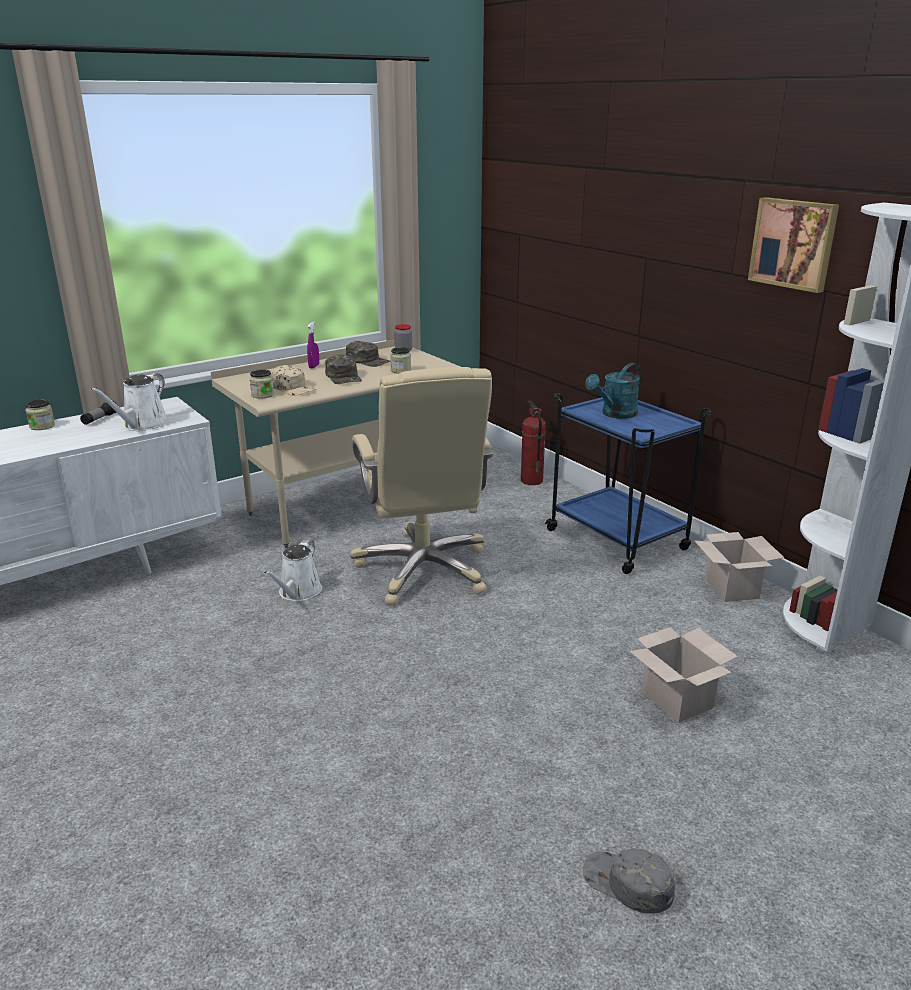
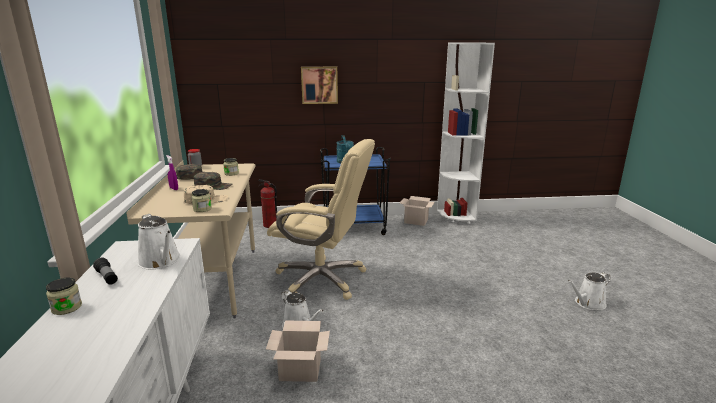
camera: 60 degrees left, 5 degrees down
(627, 884) = (588, 303): grey cap -> white watering can
(678, 700) = (483, 256): cardboard box -> cardboard box (301, 369)
(794, 243) = (408, 64): picture -> picture (319, 85)

